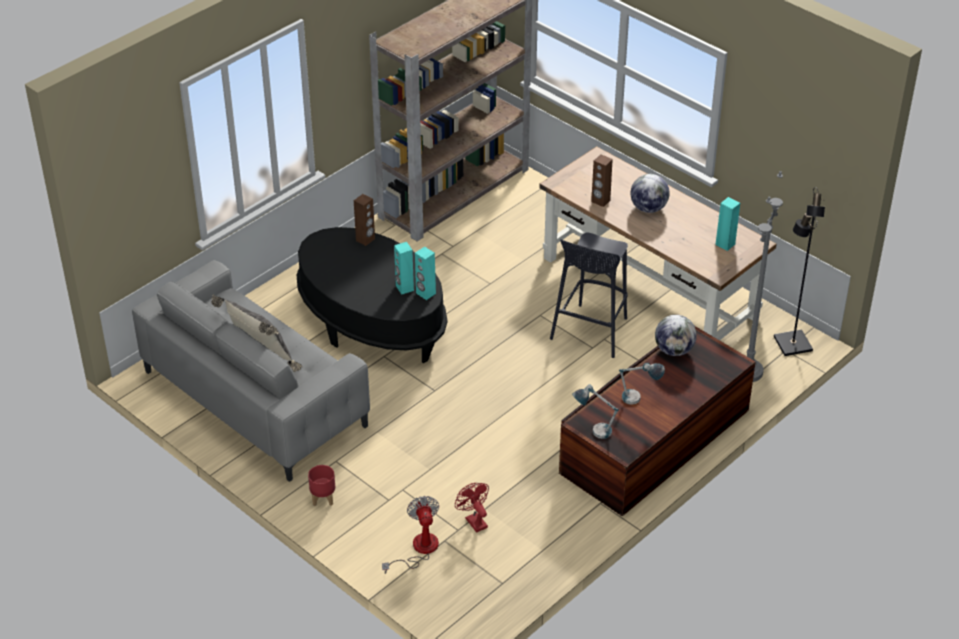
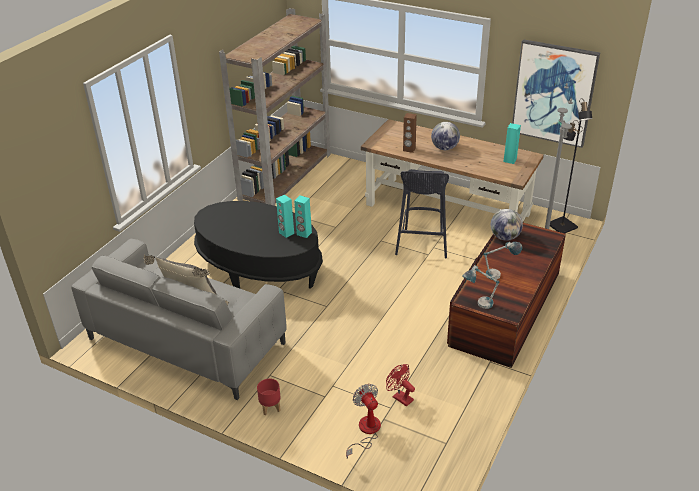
camera: 15 degrees left, 5 degrees down
(365, 240) = (243, 207): brown speaker -> none
(797, 167) = (554, 93): none -> picture

